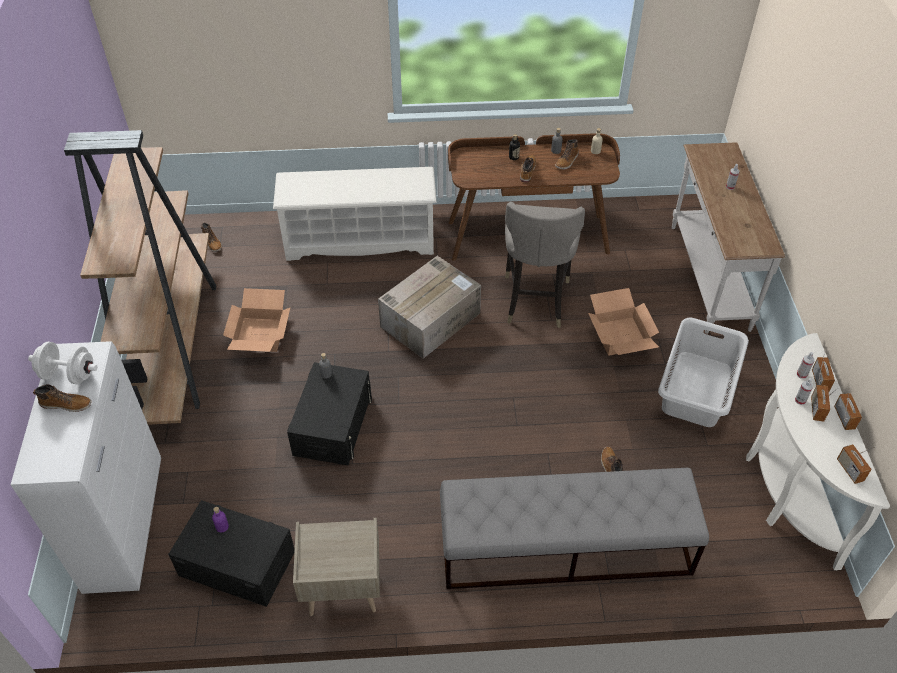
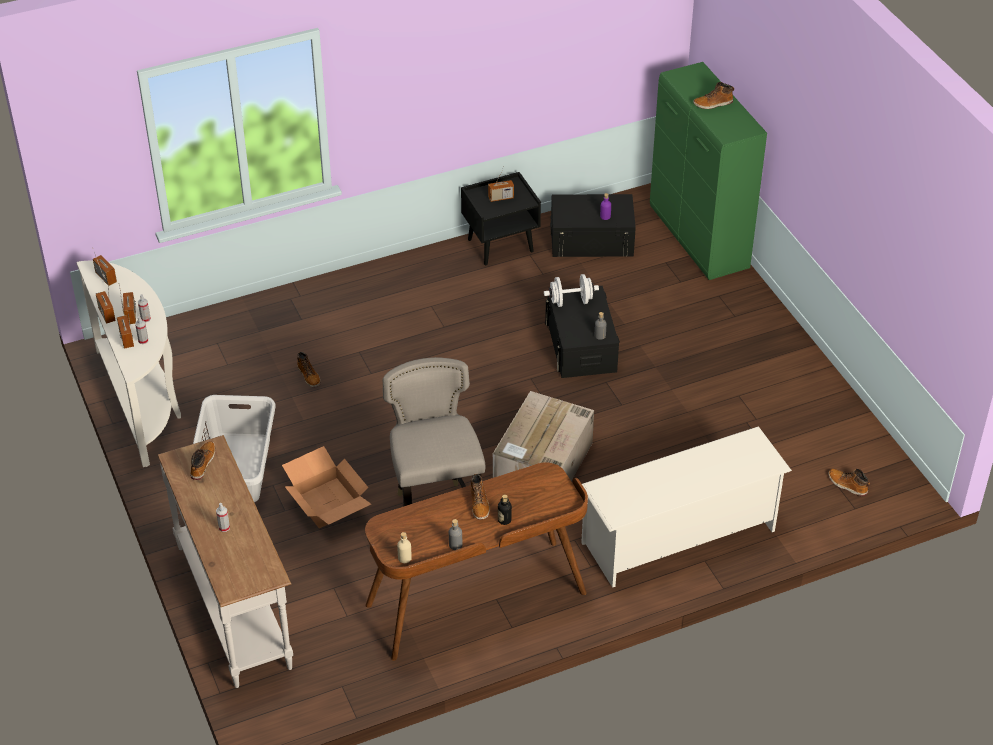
camera: 160 degrees right, 5 degrees down
(68, 374) = (731, 119): white dumbbell -> white dumbbell (570, 301)
(125, 524) = (699, 239): white cabinet -> green cabinet
(172, 343) = (789, 372): brown bookcase -> none
(259, 334) = (711, 403): cardboard box -> none
(336, 549) = (501, 198): none -> radio
(342, 589) = (500, 245): beige nightstand -> black nightstand
(564, 548) = (334, 310): grey bench -> none
(567, 161) = (436, 532): boot -> boot (202, 463)

